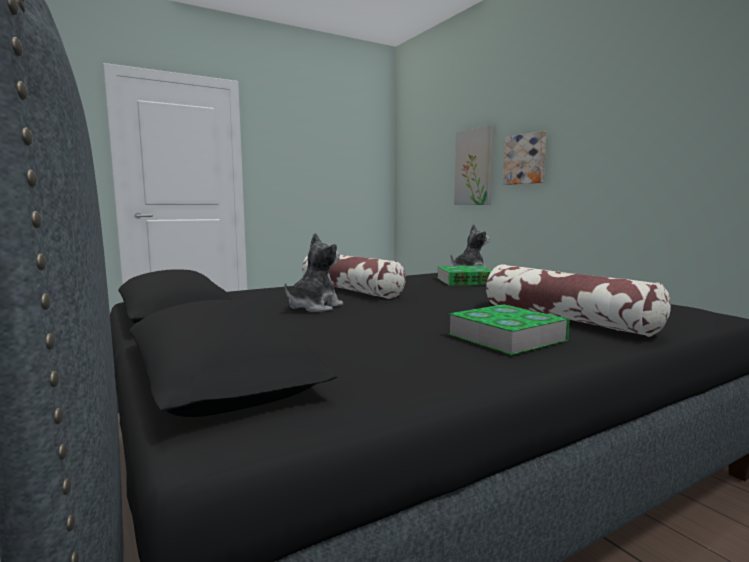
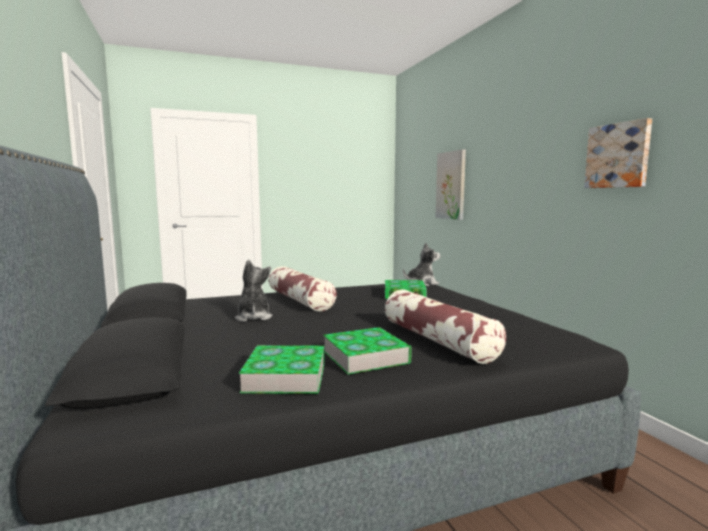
camera: 10 degrees right, 0 degrees up
(314, 307) = (253, 317): plush toy -> plush toy turned 60 degrees counterclockwise
(436, 361) = (285, 376): none -> book
(525, 159) = (488, 181): picture -> picture (618, 155)

